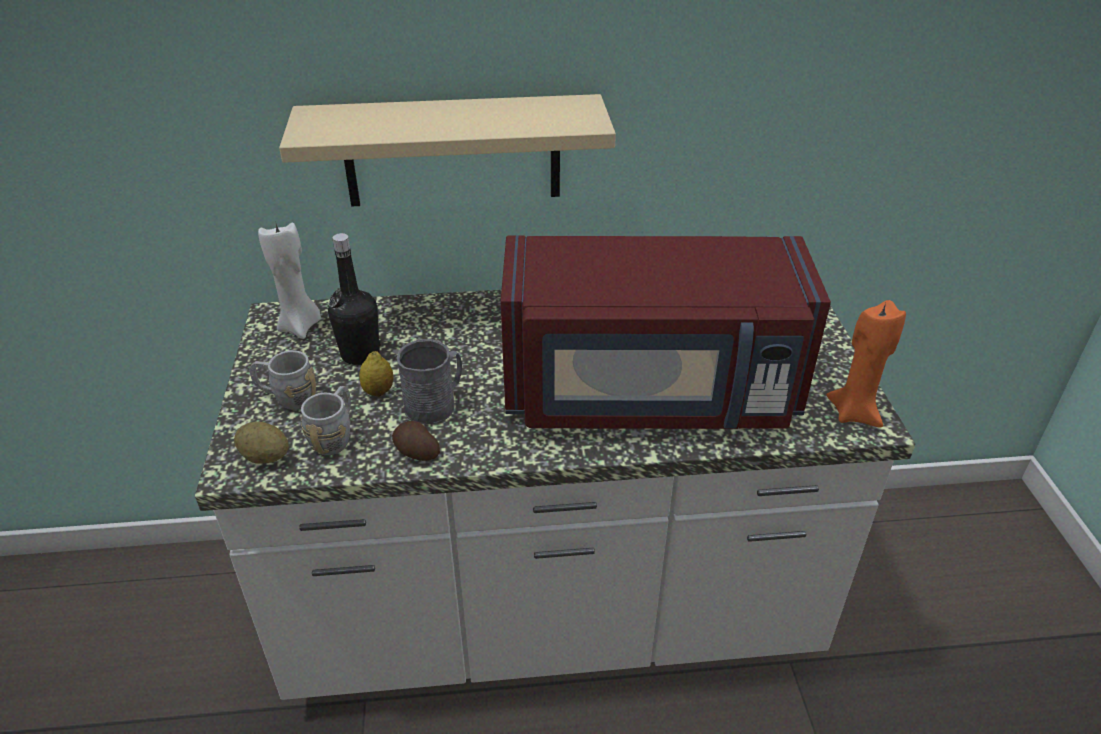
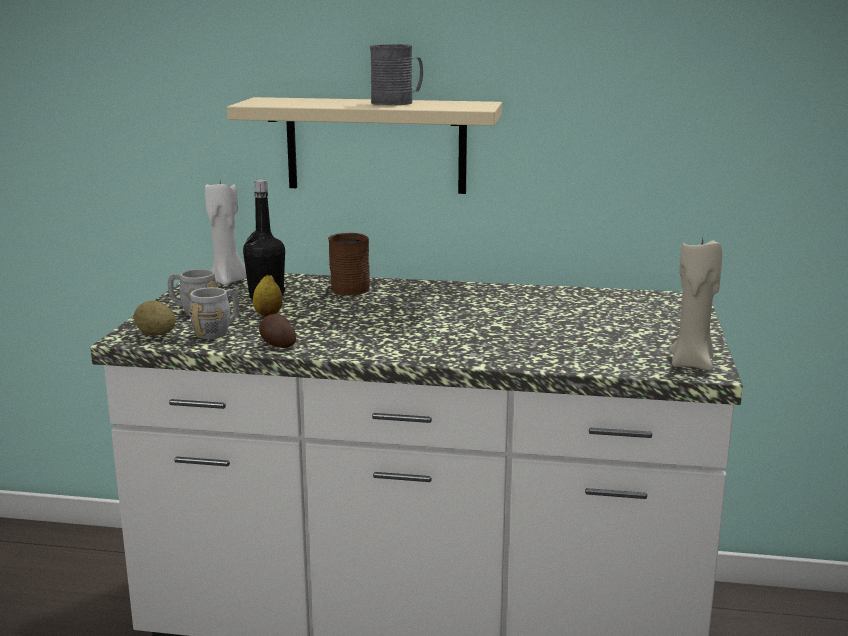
camera: 15 degrees right, 20 degrees down
(436, 404) = (311, 325): grey mug -> grey mug (397, 102)
(444, 319) = (349, 287): none -> brown mug
(650, 394) = (503, 337): red microwave -> none
(854, 413) = (692, 364): orange candle -> beige candle

